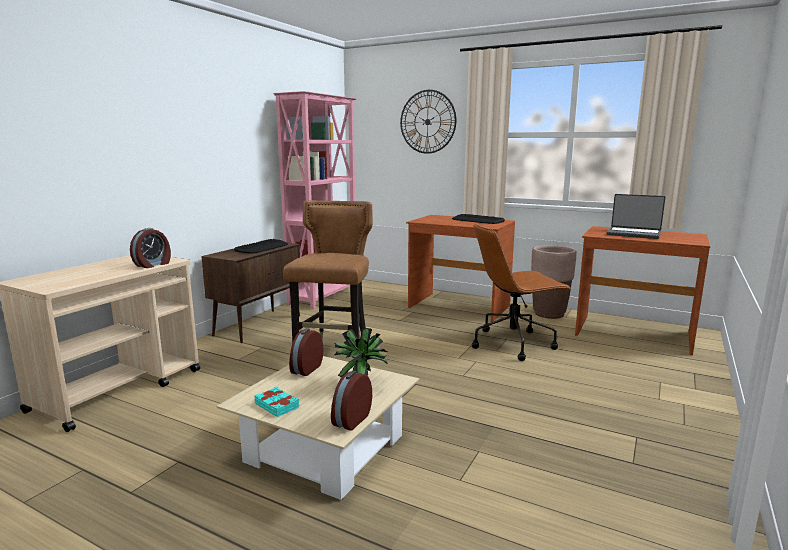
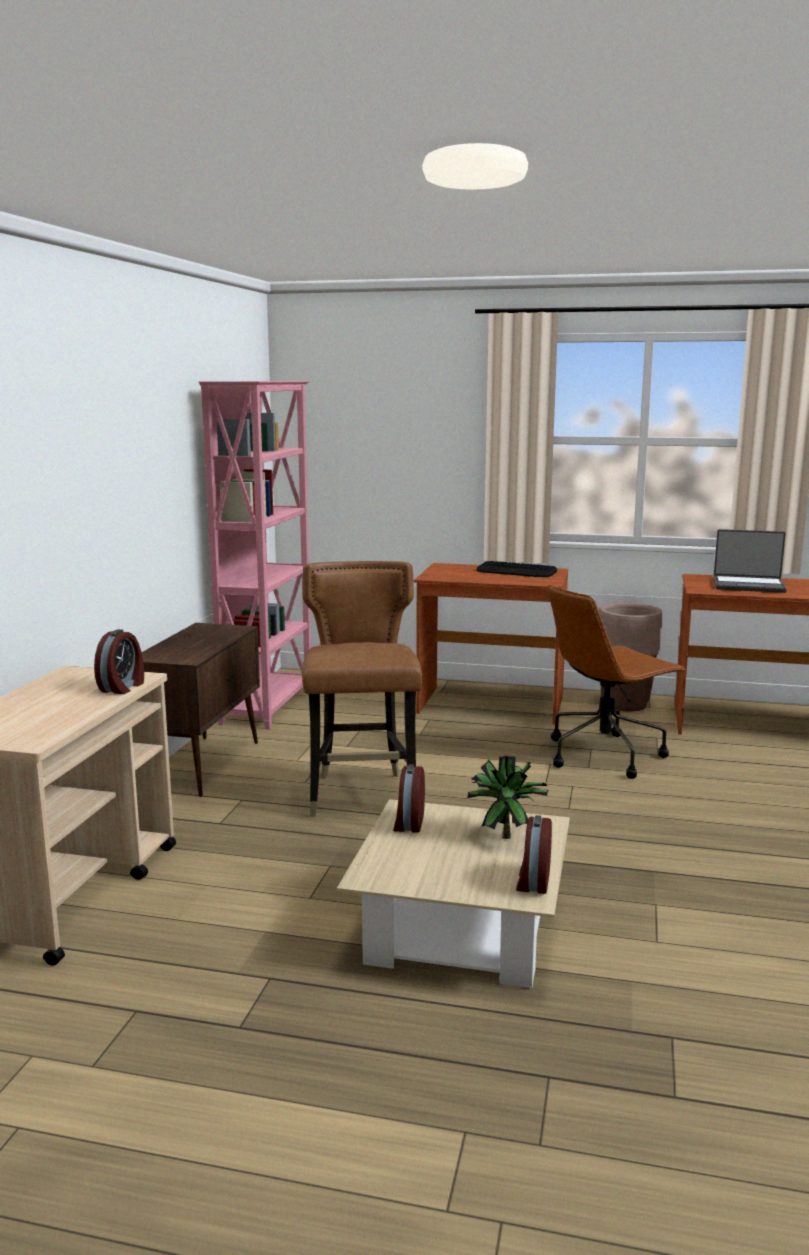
camera: 15 degrees left, 0 degrees up
(262, 247) = (206, 637): keyboard -> none
(277, 405) = (420, 876): turquoise book -> none
(427, 122) = (418, 416): wall clock -> none

